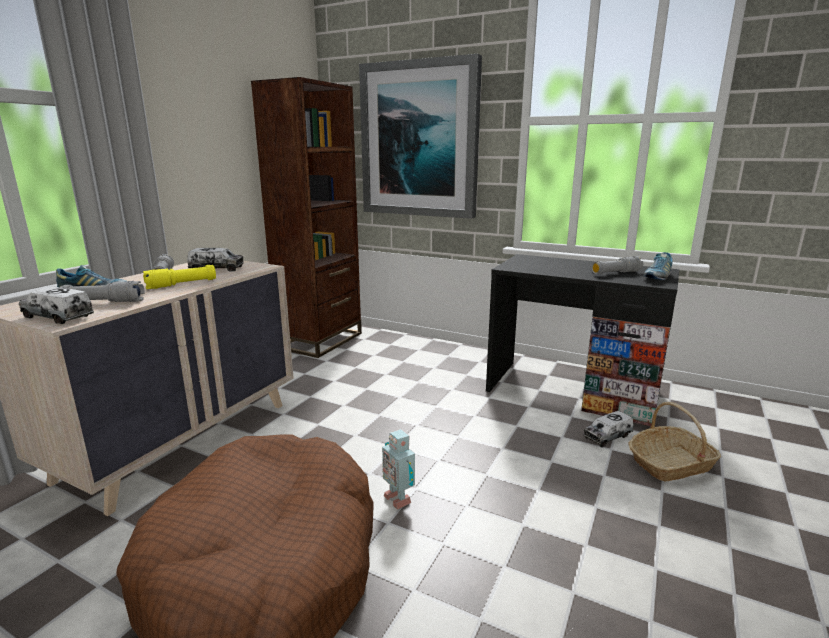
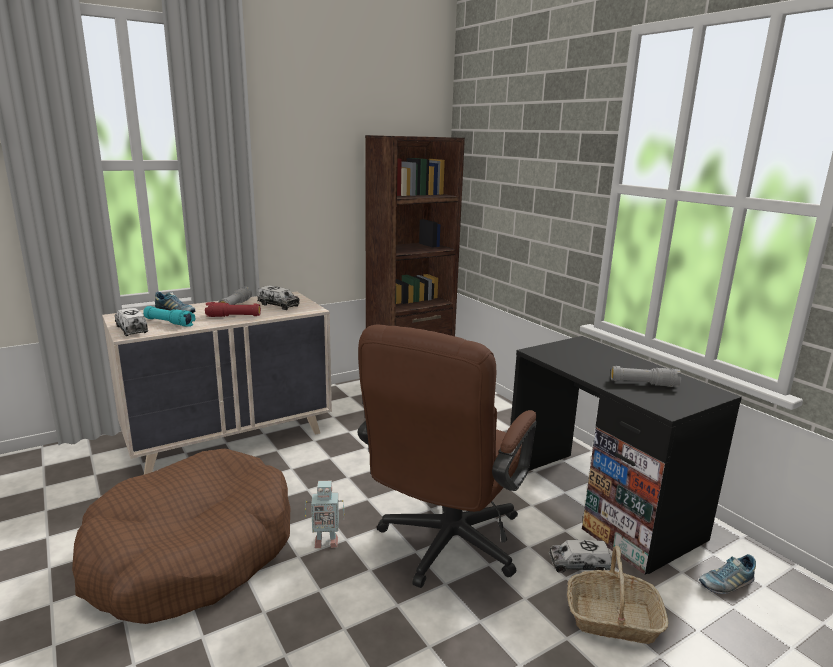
camera: 30 degrees right, 0 degrees up
(104, 302) = (169, 323): grey flashlight -> turquoise flashlight
(182, 284) = (233, 316): yellow flashlight -> red flashlight
(398, 498) = (325, 541): toy robot -> toy robot turned 90 degrees counterclockwise
(419, 140) = (522, 196): picture -> none
(504, 462) = (444, 547): none -> brown office chair
(657, 277) = (684, 400): shoe -> shoe (726, 583)

